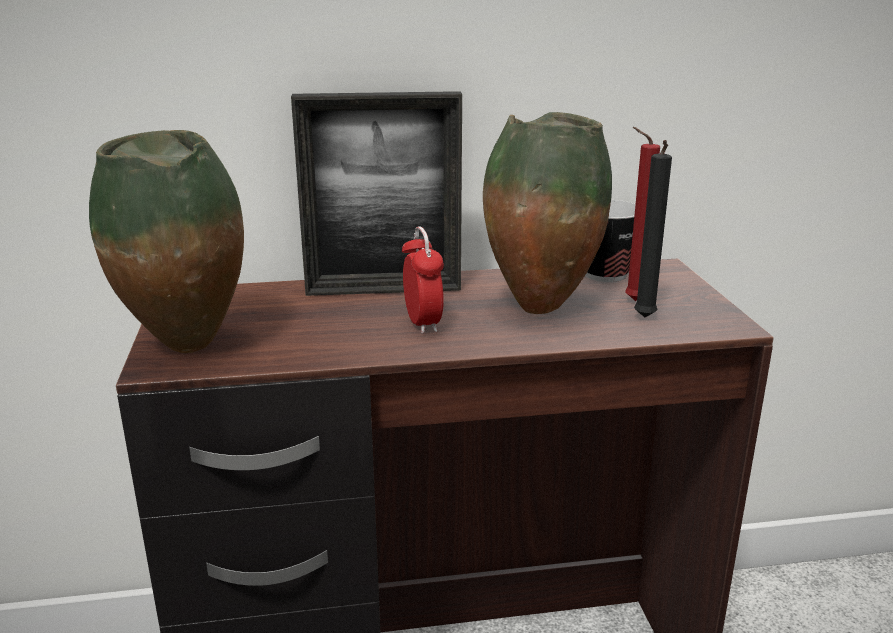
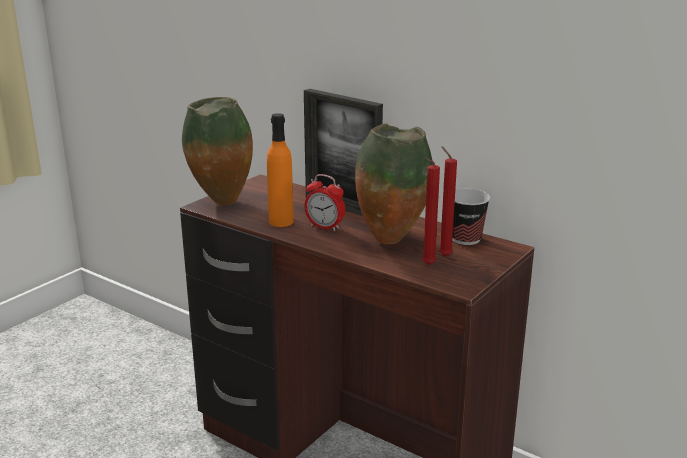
camera: 45 degrees right, 0 degrees up
(346, 339) = (281, 222): none -> orange bottle
(423, 323) = (325, 227): alarm clock -> alarm clock turned 90 degrees clockwise
(644, 319) = (426, 265): black candle -> red candle

